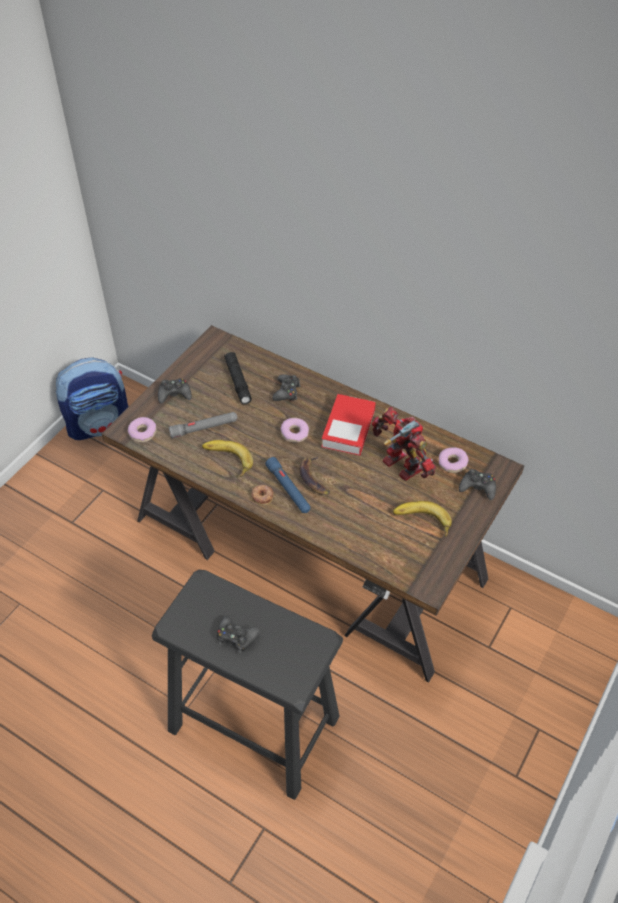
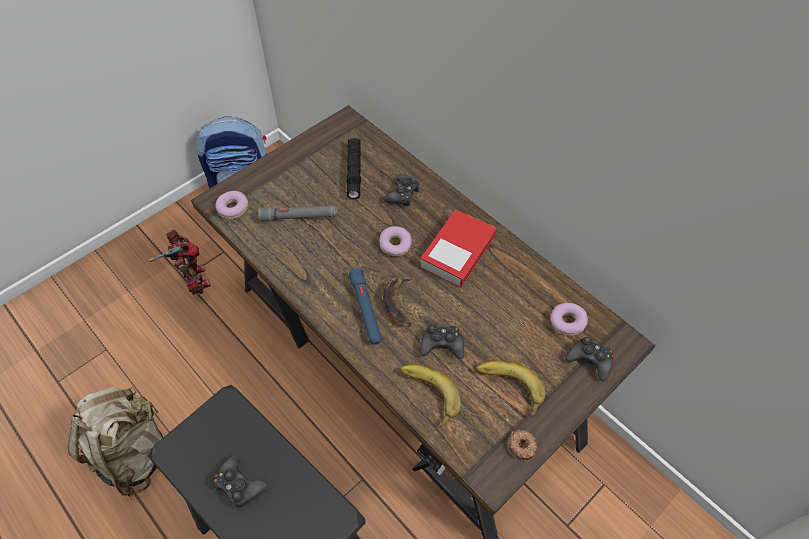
camera: 15 degrees right, 5 degrees up
(82, 685) = (133, 452): none -> beige backpack
(174, 394) = (282, 172): black game controller -> black game controller (442, 345)
(226, 460) = (309, 260): banana -> banana (426, 395)
(262, 496) = (334, 311): donut -> donut (522, 446)
(400, 467) = (503, 313): toy robot -> toy robot (193, 280)

